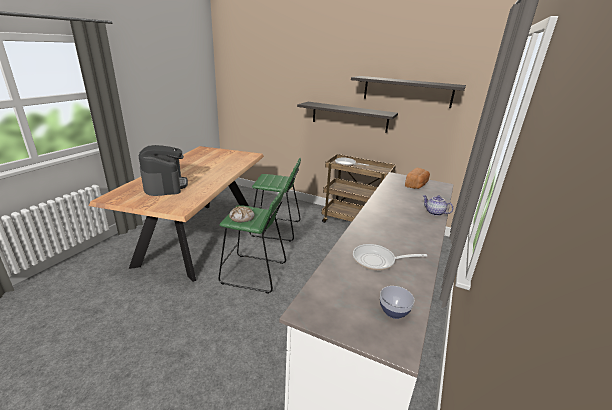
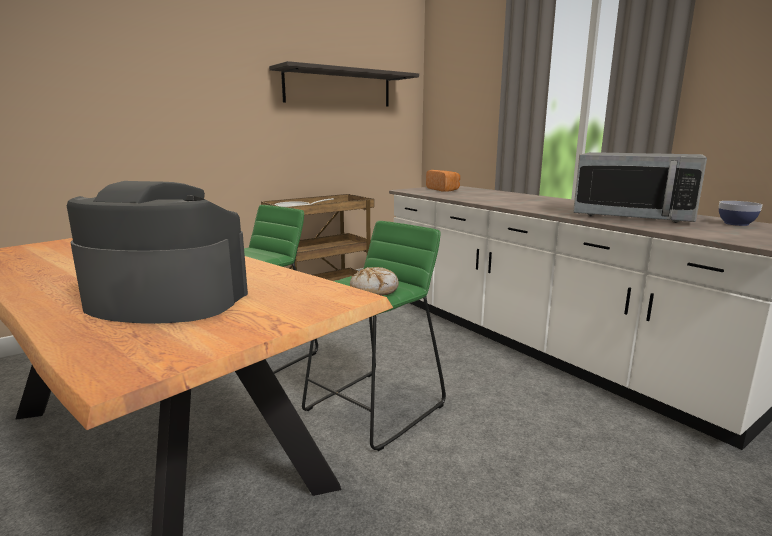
camera: 60 degrees left, 10 degrees down
(349, 116) = (265, 135): shelf -> none
(377, 261) = (633, 216): frying pan -> microwave
(434, 213) = (522, 195): teapot -> none

